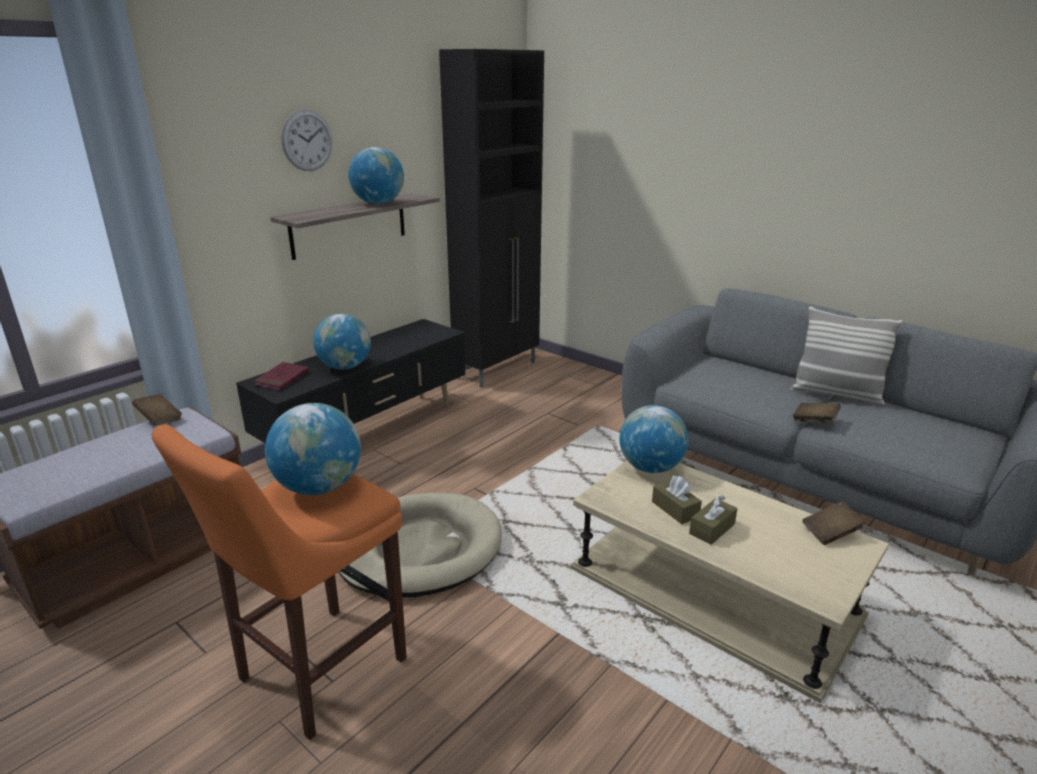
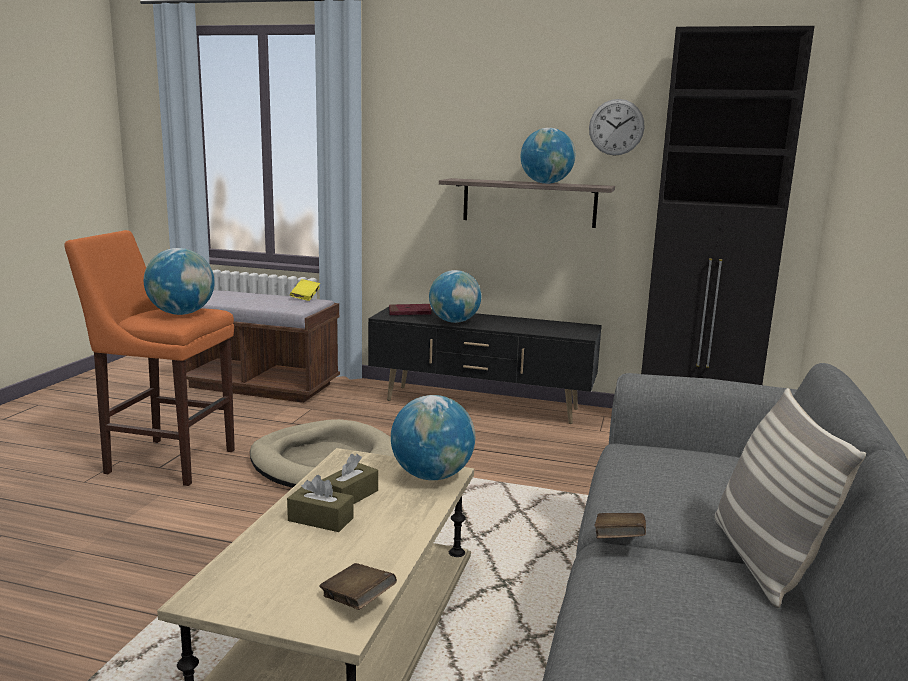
camera: 65 degrees right, 10 degrees down
(159, 419) = (305, 297): brown book -> yellow book
(307, 140) = (497, 118): wall clock -> wall clock (616, 127)

